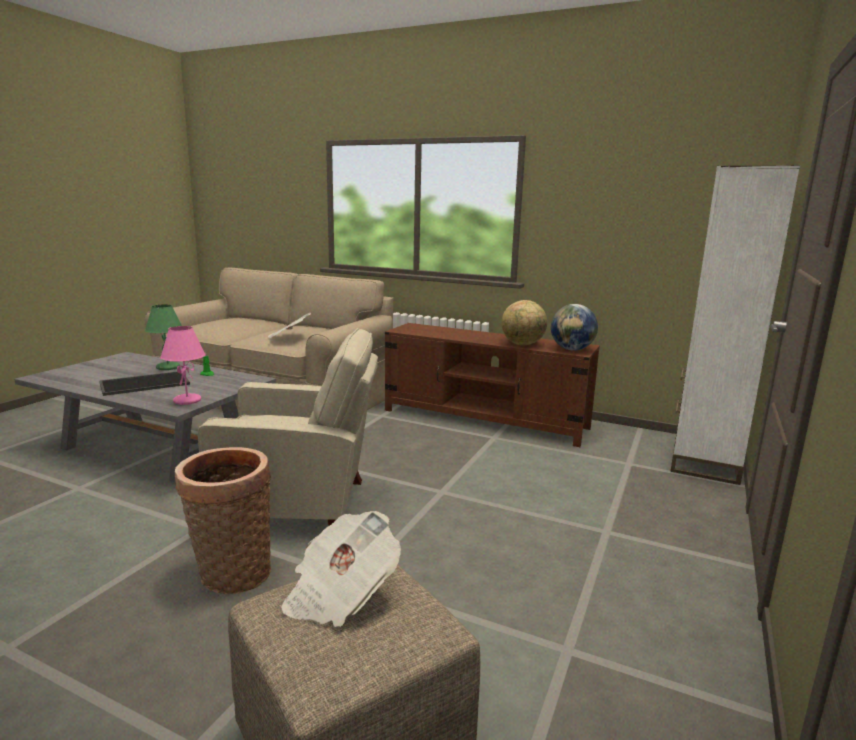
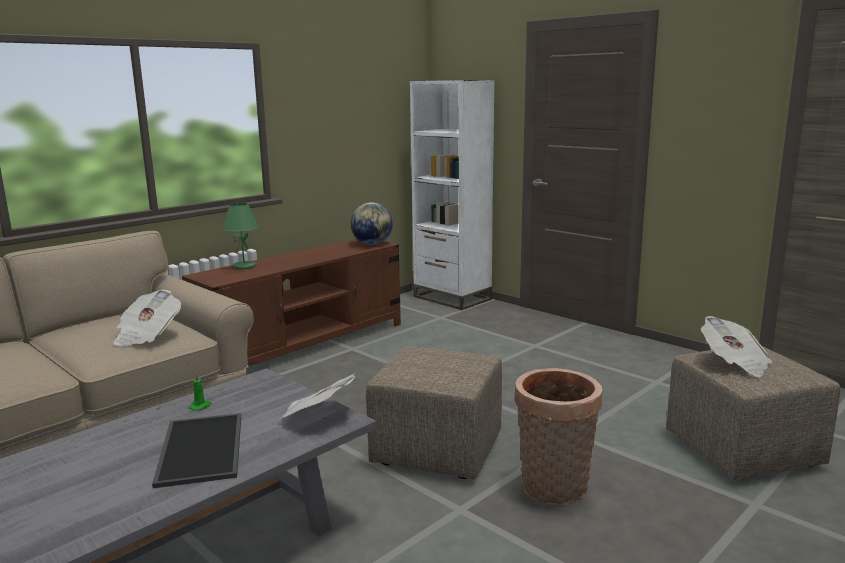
camera: 70 degrees left, 0 degrees up
(167, 367) = (120, 436): green table lamp -> green table lamp (244, 266)
(187, 400) = (318, 416): pink table lamp -> newspaper
(301, 505) = (439, 450): beige armchair -> beige ottoman
(523, 344) = (339, 253): globe -> none

